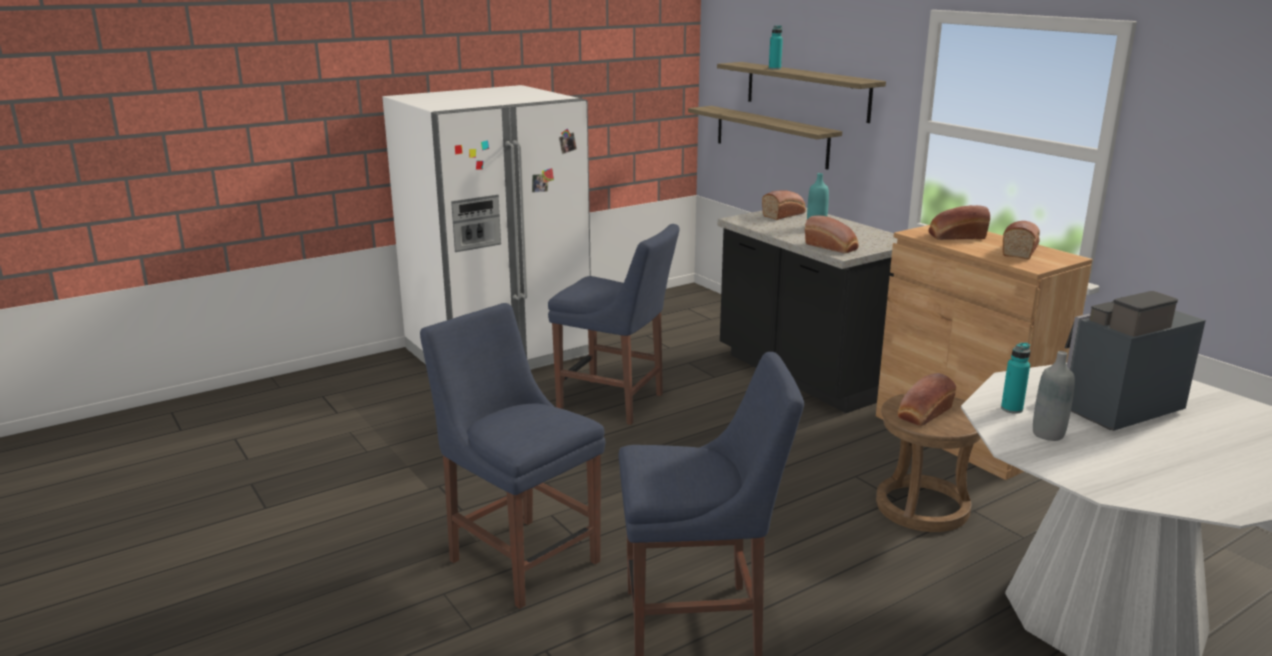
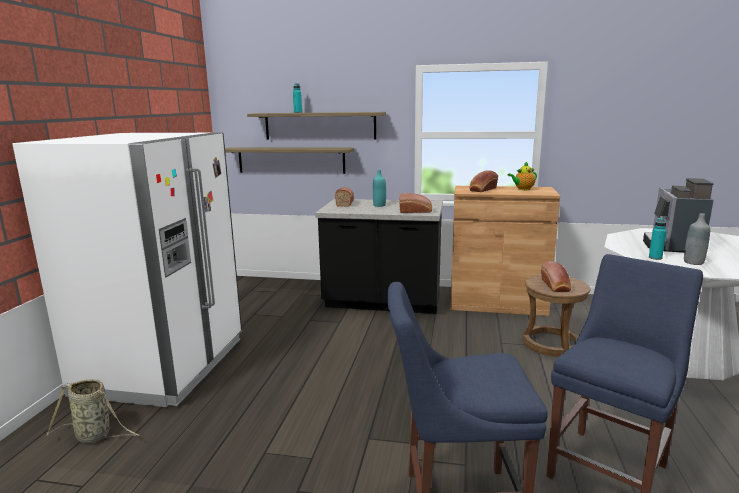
camera: 45 degrees left, 5 degrees down
(385, 385) = (96, 436): none -> basket
(615, 403) = (312, 362): blue chair -> none
(1020, 251) = (522, 189): bread -> teapot

